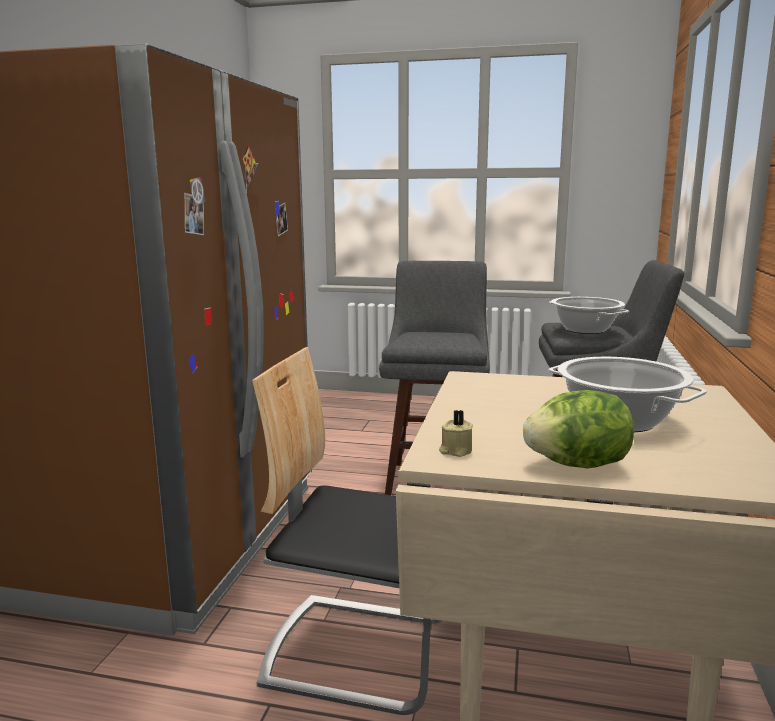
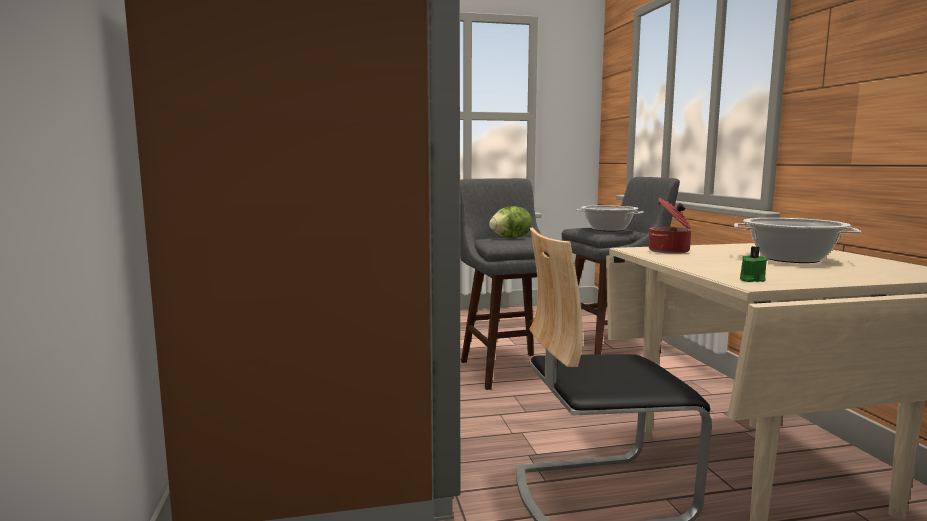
camera: 25 degrees left, 5 degrees down
(455, 451) = (751, 280): beige candle -> green candle
(501, 385) = (670, 251): none -> cooking pot
(577, 465) = (836, 277): lettuce -> lettuce (510, 238)

